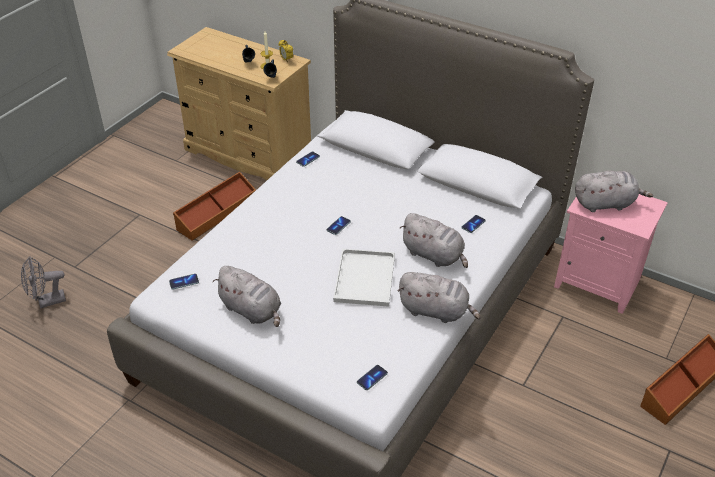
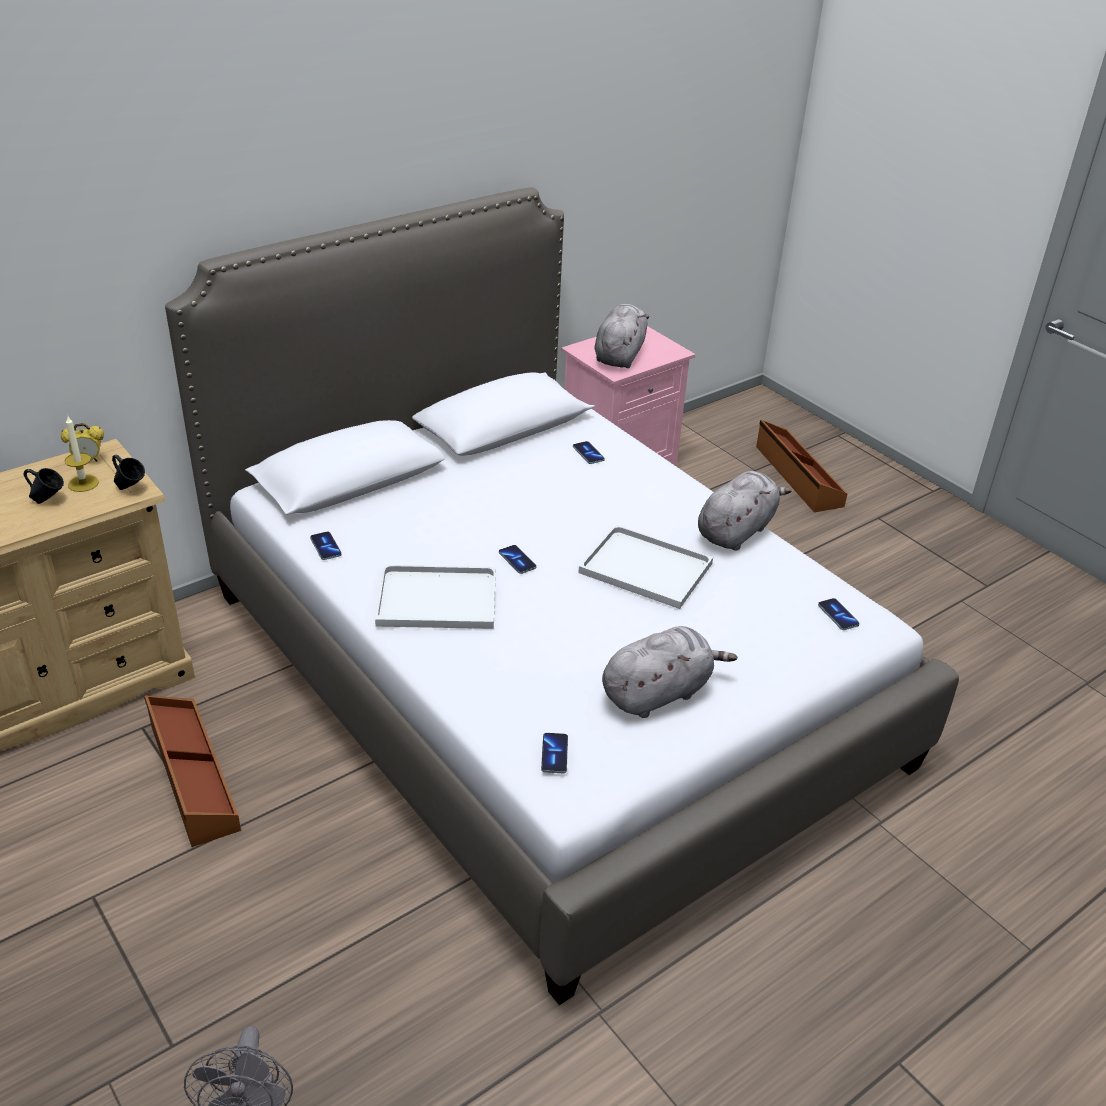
camera: 70 degrees left, 5 degrees down
(287, 209) = (440, 598): none -> white tray
(434, 255) = (630, 500): grey plush toy -> none

